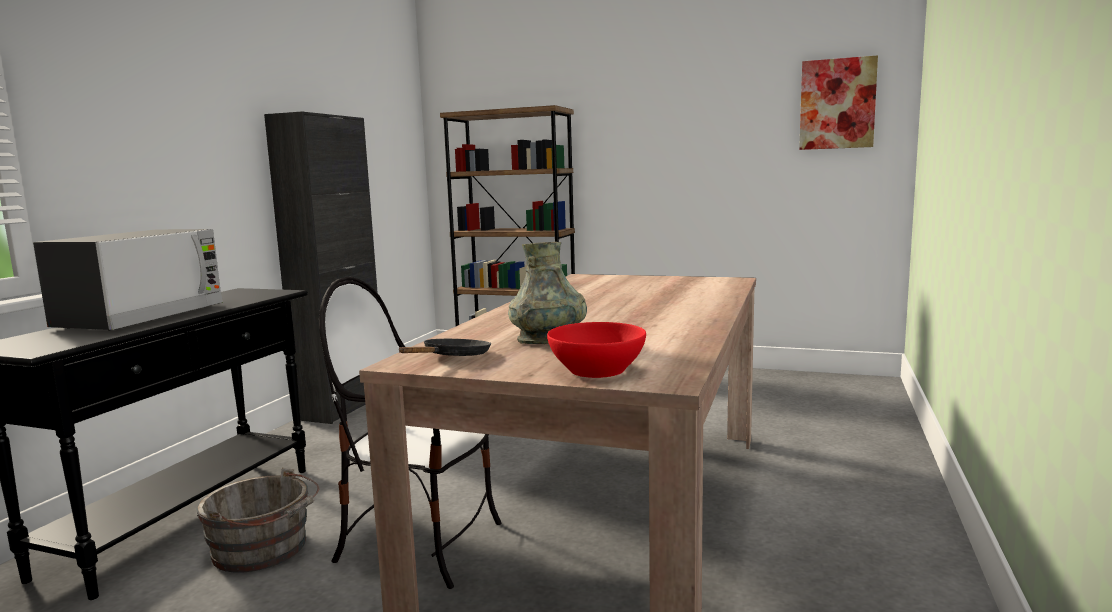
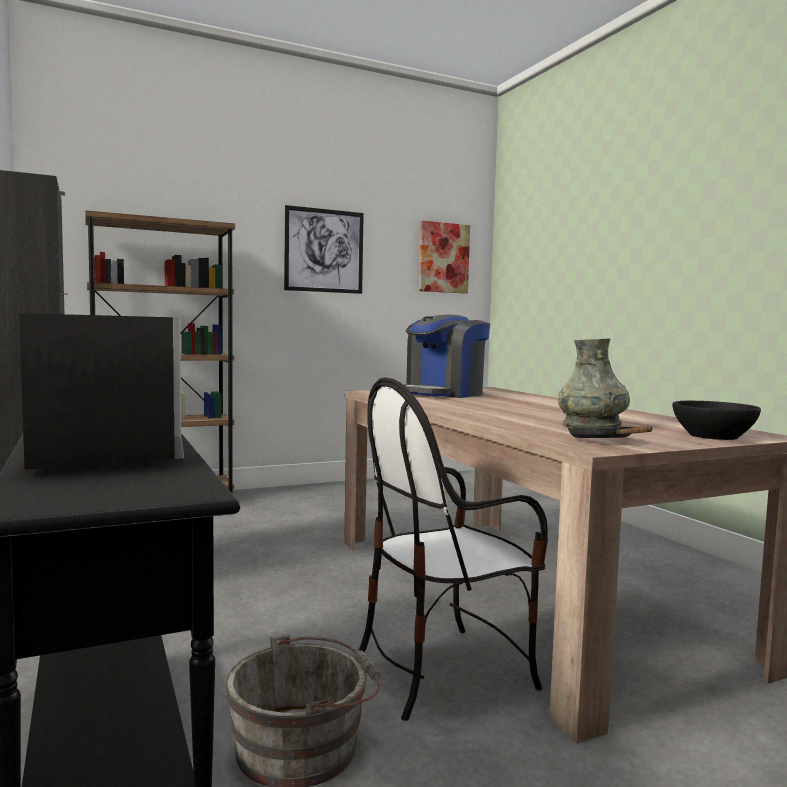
camera: 45 degrees left, 5 degrees down
(597, 370) = (713, 436): red bowl -> black bowl
(639, 284) = (443, 393): none -> coffee machine
(677, 115) = (324, 250): none -> picture

